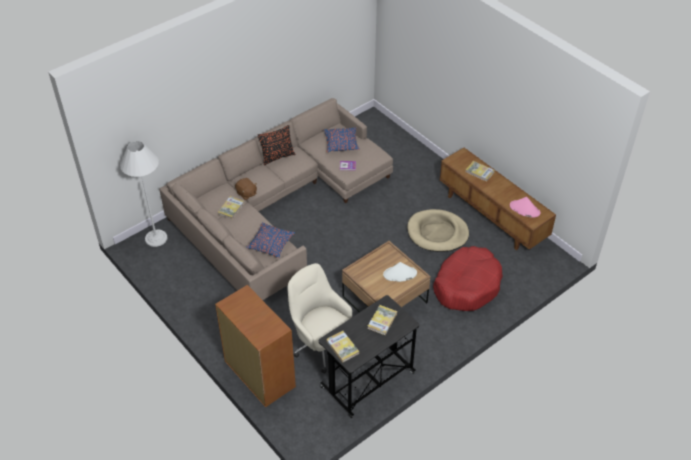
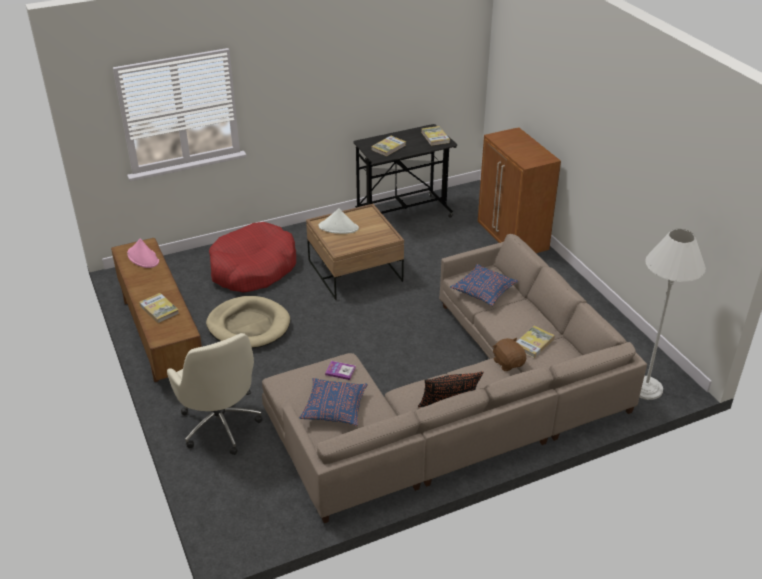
camera: 165 degrees left, 10 degrees down
(321, 346) = (442, 245): beige office chair -> beige office chair (220, 426)

